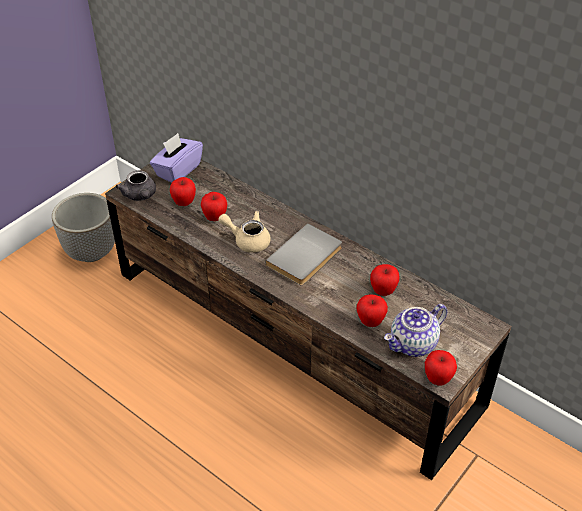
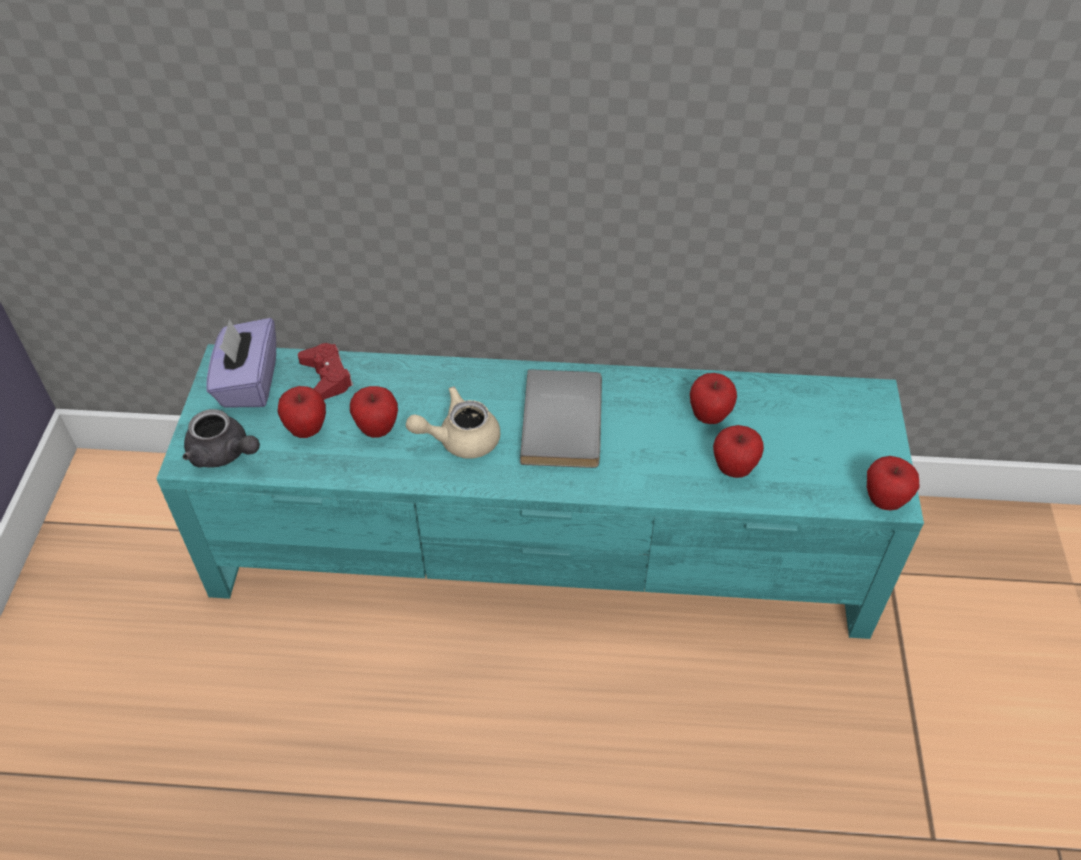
camera: 35 degrees left, 5 degrees up
(91, 251) = (123, 586): planter -> none
(214, 184) = (327, 376): none -> red game controller
(292, 337) = (543, 549): brown tv stand -> turquoise tv stand
(413, 344) = (813, 470): teapot -> none

